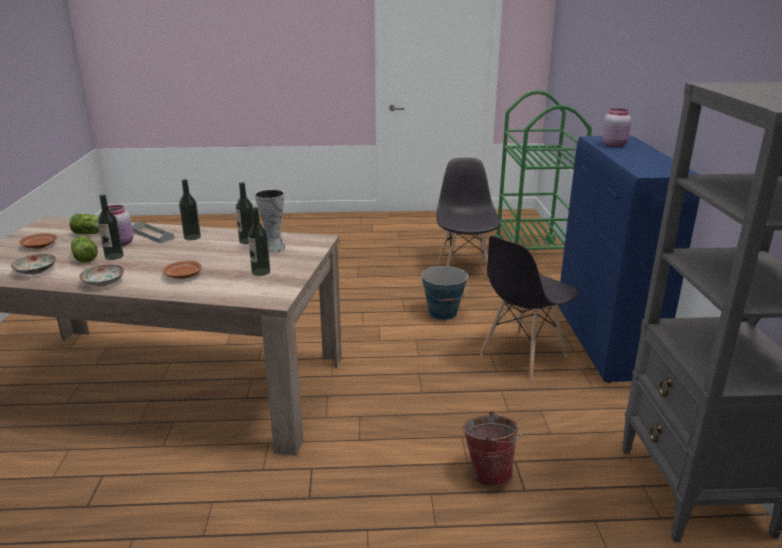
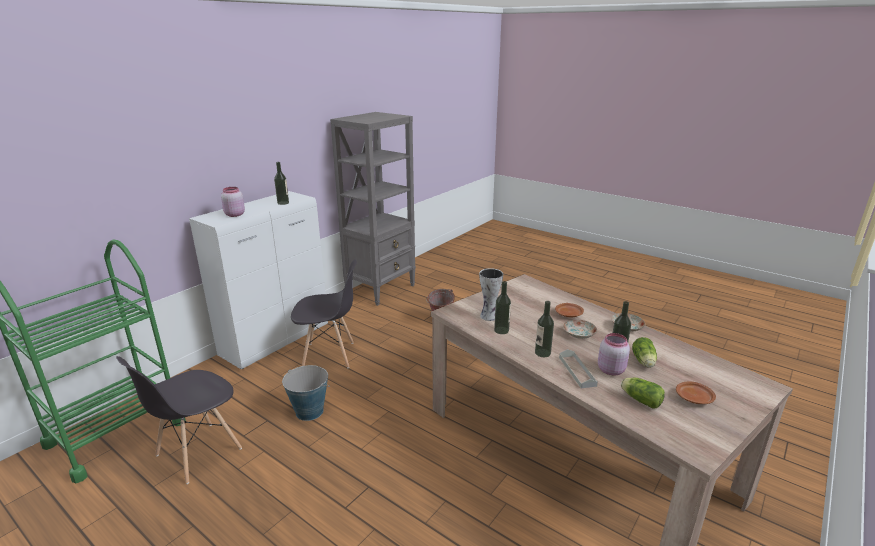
camera: 140 degrees left, 0 degrees up
(35, 271) = (685, 359): plate -> plate (579, 334)
(261, 272) = (516, 299): bottle -> bottle (283, 203)
(604, 344) = (276, 340): blue cabinet -> white cabinet

